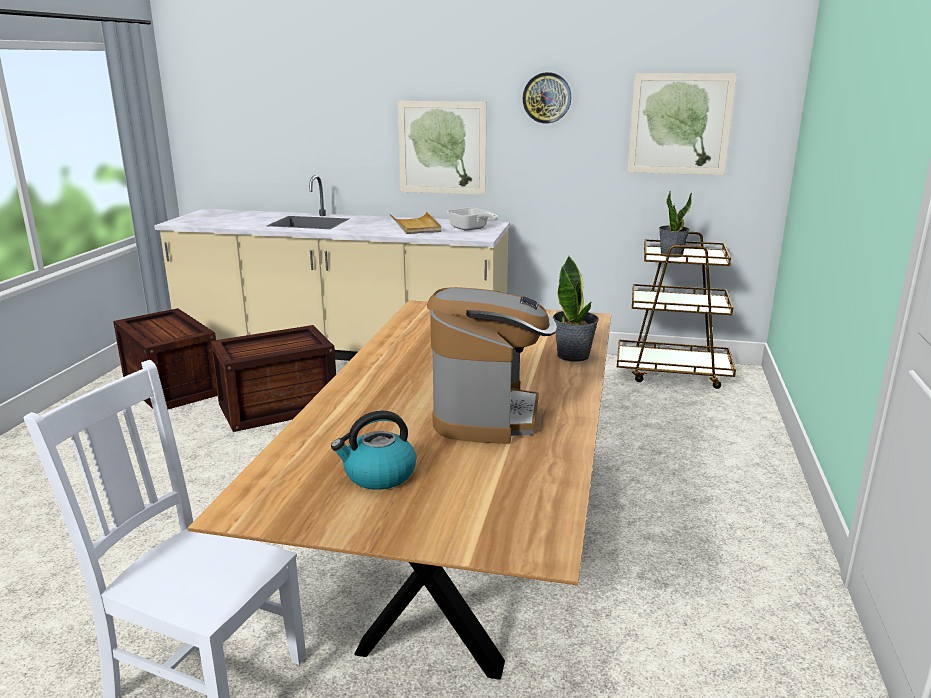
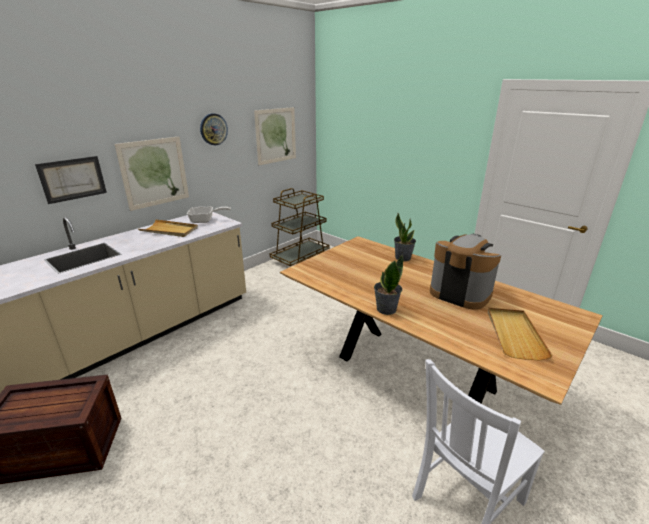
camera: 60 degrees left, 5 degrees up
(280, 406) = (182, 392): crate -> none
(346, 136) = (72, 179): none -> picture
(378, 475) = (514, 334): kettle -> beige tray
(671, 255) = (295, 202): potted plant -> potted plant (386, 309)

